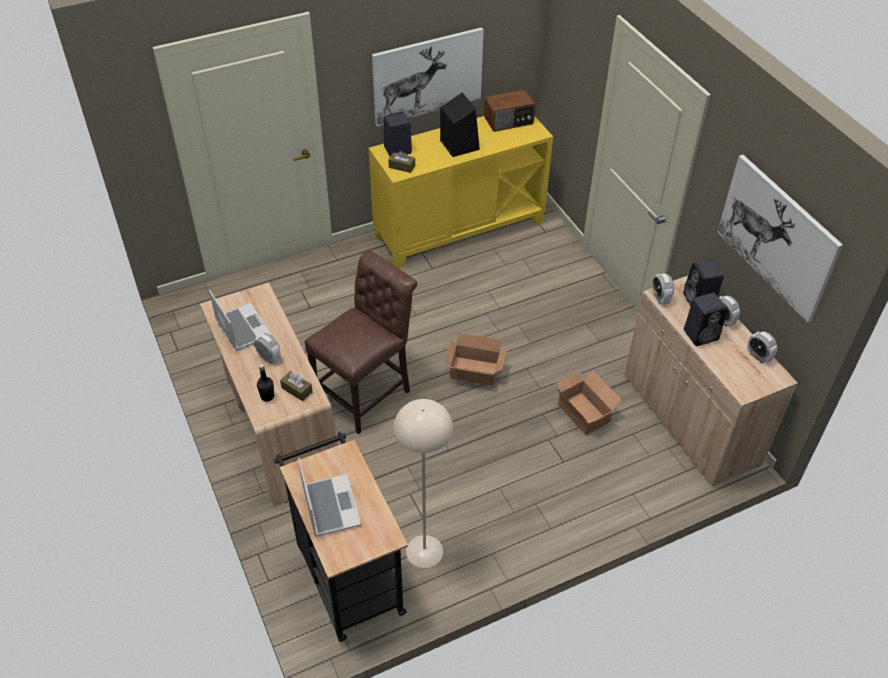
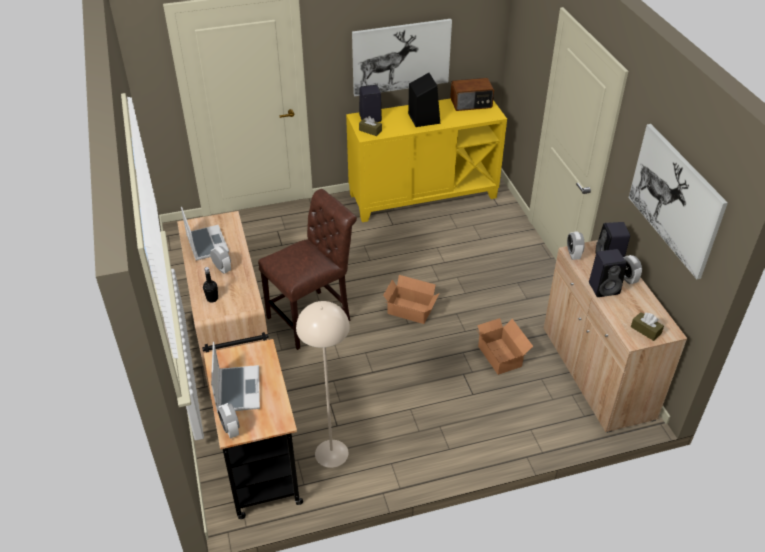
camera: 10 degrees right, 5 degrees down
(297, 390) = (238, 296): brown tissue box -> brown tissue box (645, 330)
(758, 356) = (654, 312): alarm clock -> alarm clock (230, 429)

